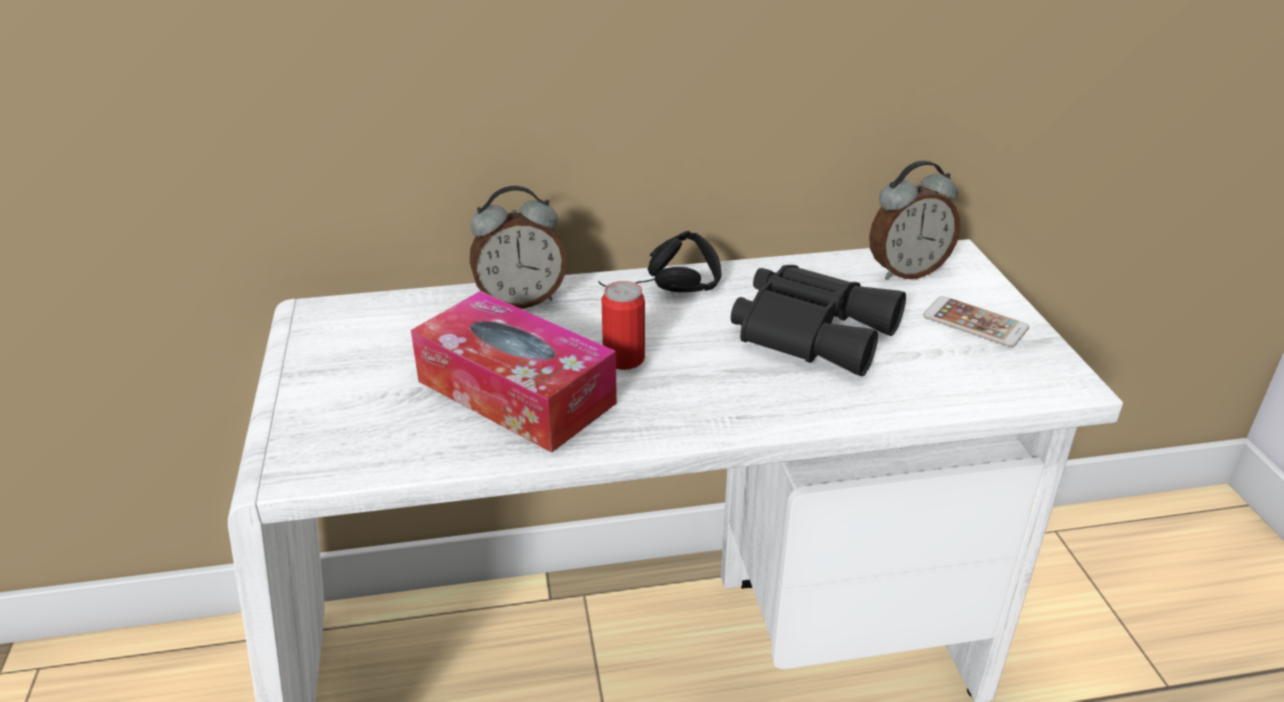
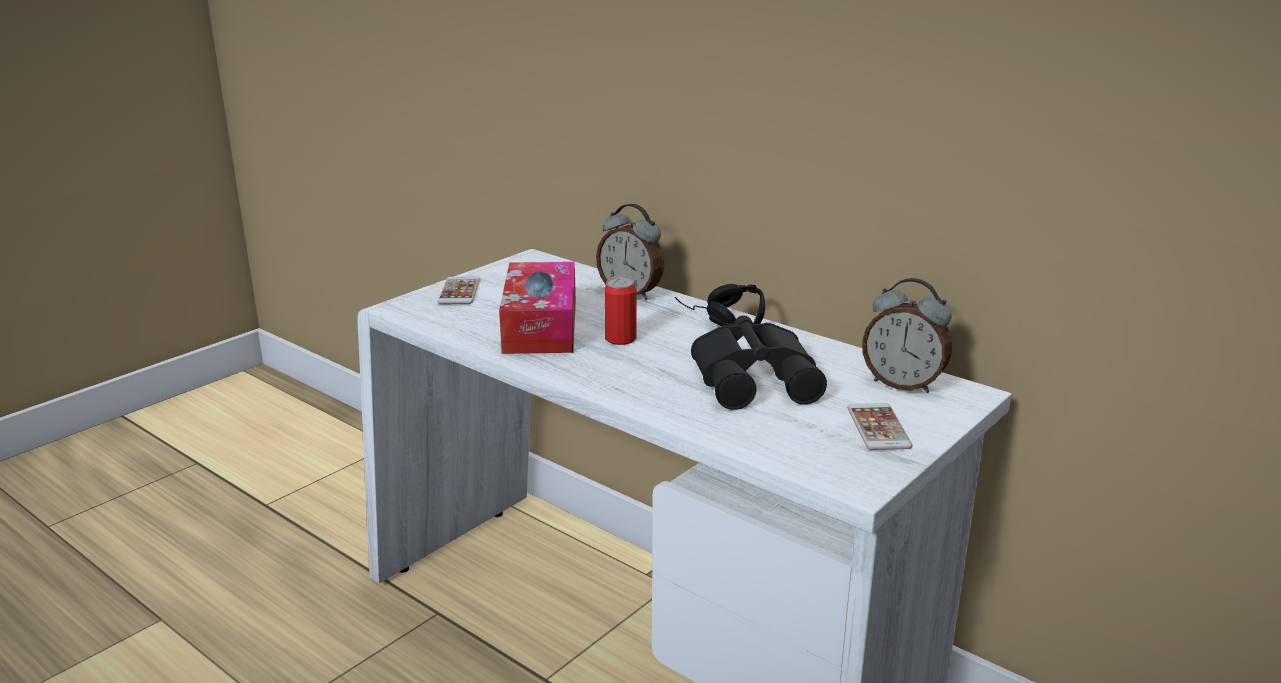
camera: 50 degrees right, 10 degrees down
(324, 403) = (459, 291): none -> phone

